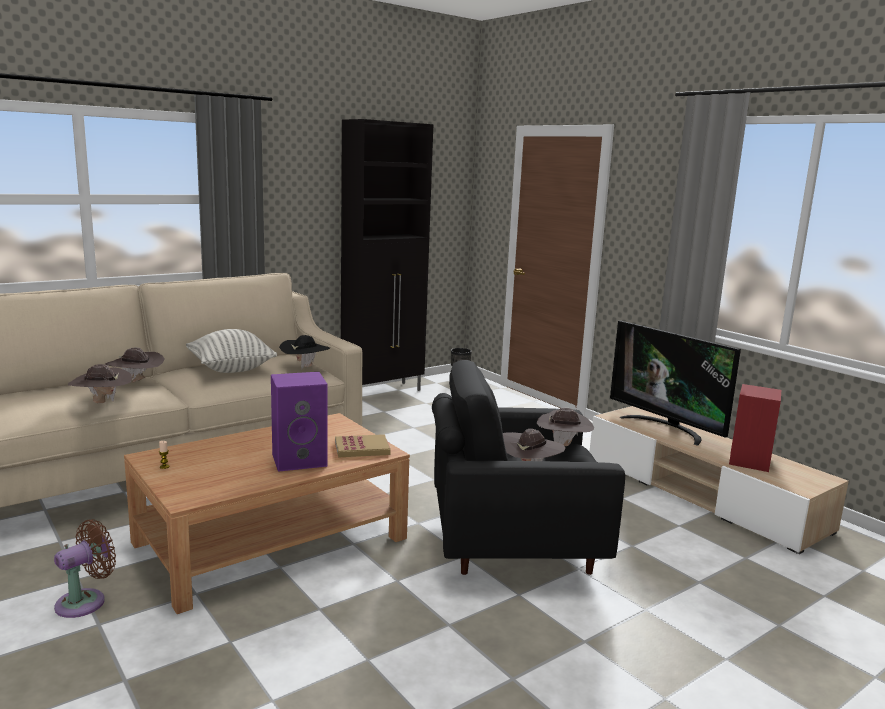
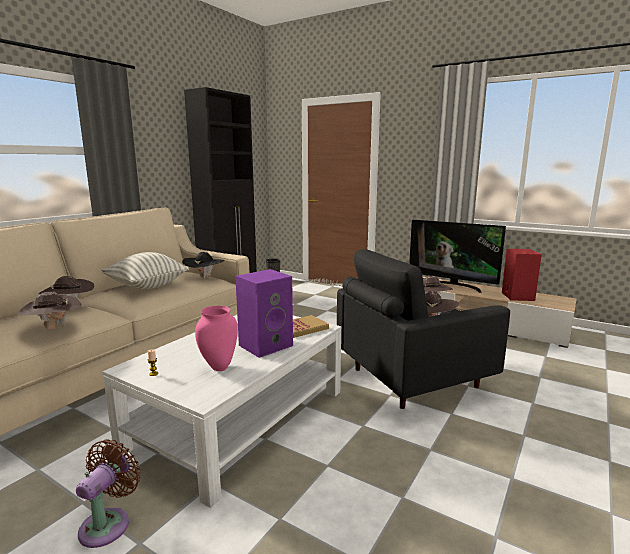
camera: 20 degrees left, 0 degrees up
(228, 474) = (219, 368): none -> pink vase
(272, 540) = (240, 418): brown coffee table -> white coffee table

